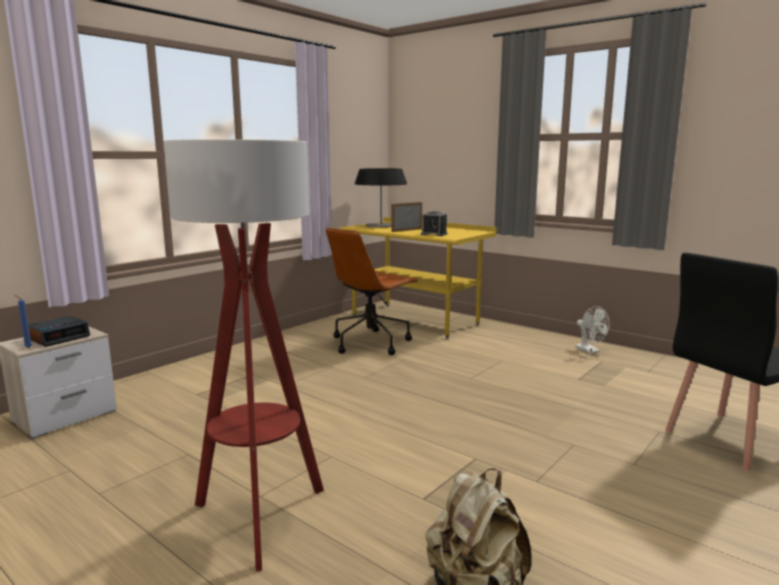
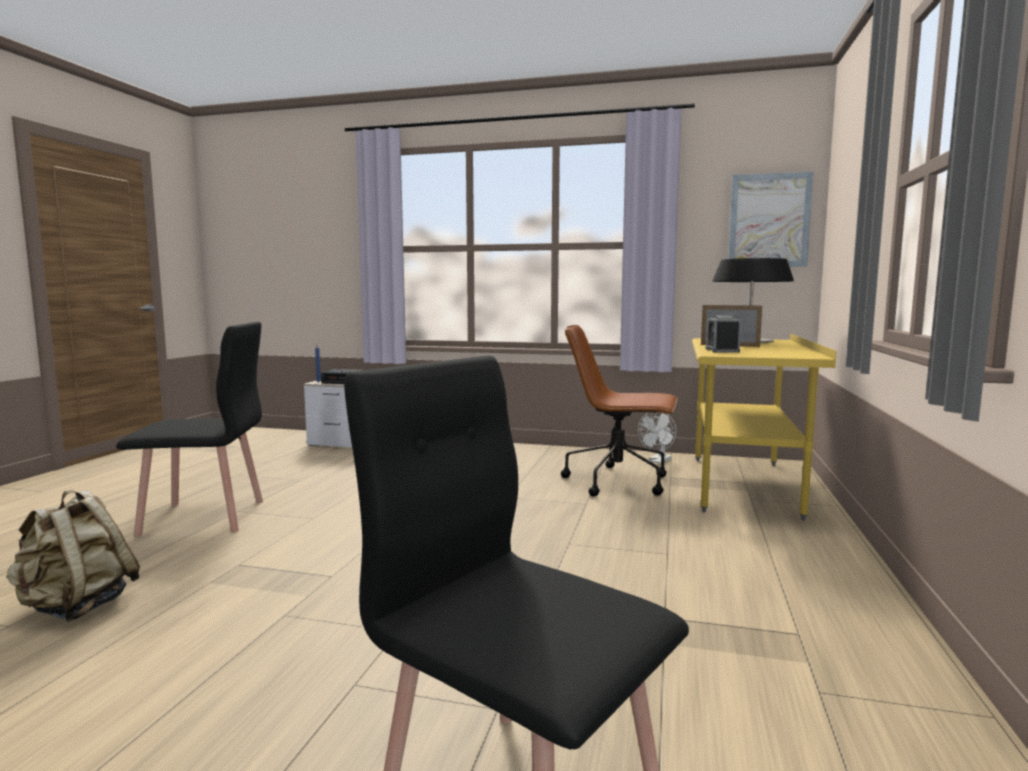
camera: 65 degrees right, 5 degrees down
(260, 518) = (204, 517): floor lamp -> black chair
(366, 139) = (769, 220): none -> picture
(590, 351) = (843, 618): white fan -> white fan (658, 461)

